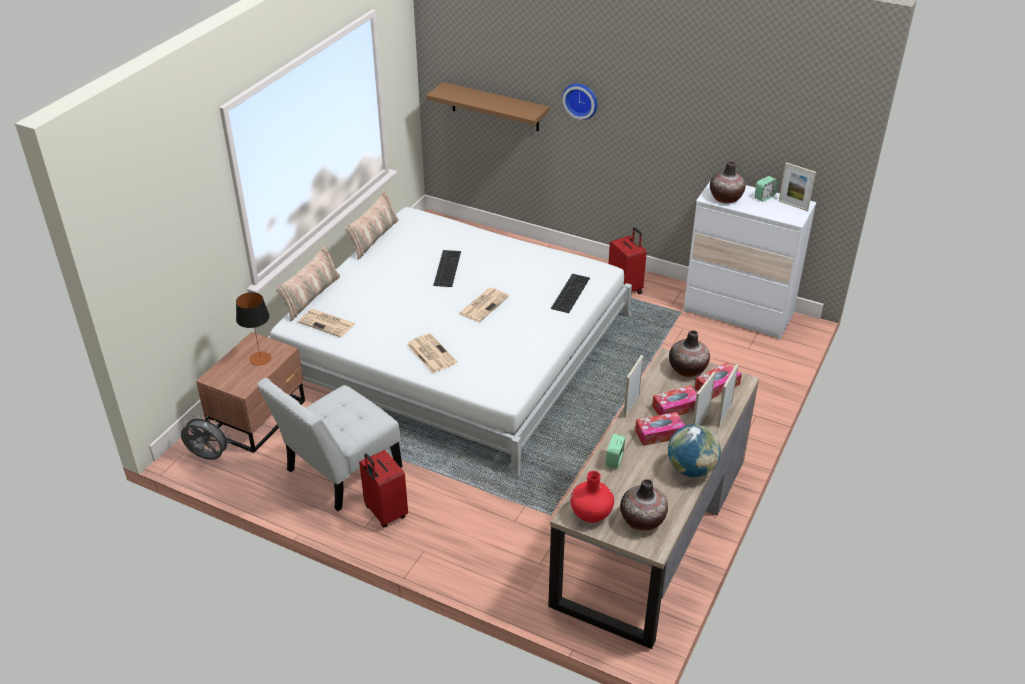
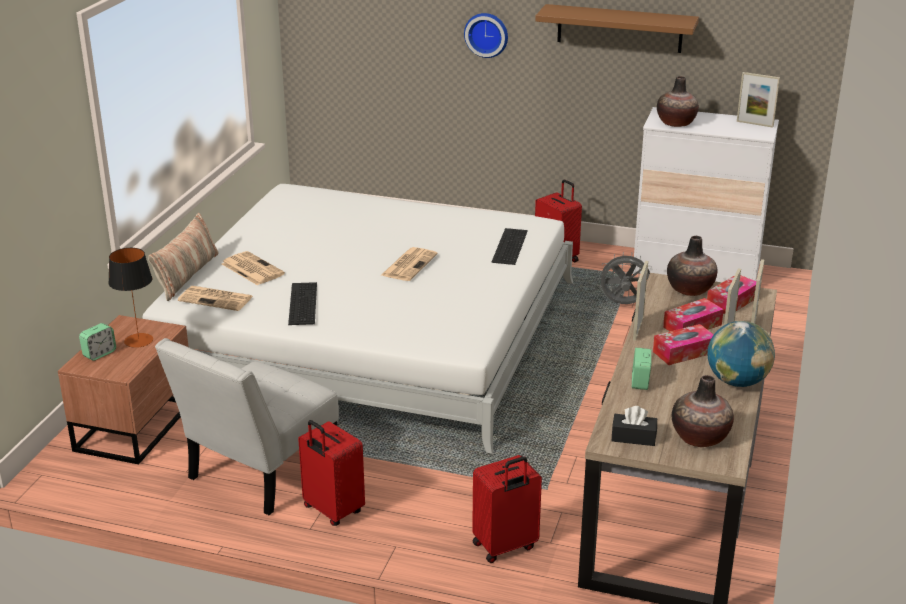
camera: 10 degrees left, 10 degrees down
(208, 457) = (77, 476): grey fan -> grey fan (623, 304)
(373, 238) = (249, 214): pillow -> none
(430, 353) = (358, 316): newspaper -> newspaper (251, 269)
(446, 268) = (350, 234): keyboard -> keyboard (301, 303)
(495, 107) = (379, 58): brown shelf -> brown shelf (619, 28)
(504, 563) = (505, 547): none -> red suitcase
(591, 513) = (633, 437): red vase -> black tissue box
(764, 197) = (719, 119): alarm clock -> alarm clock (99, 354)

